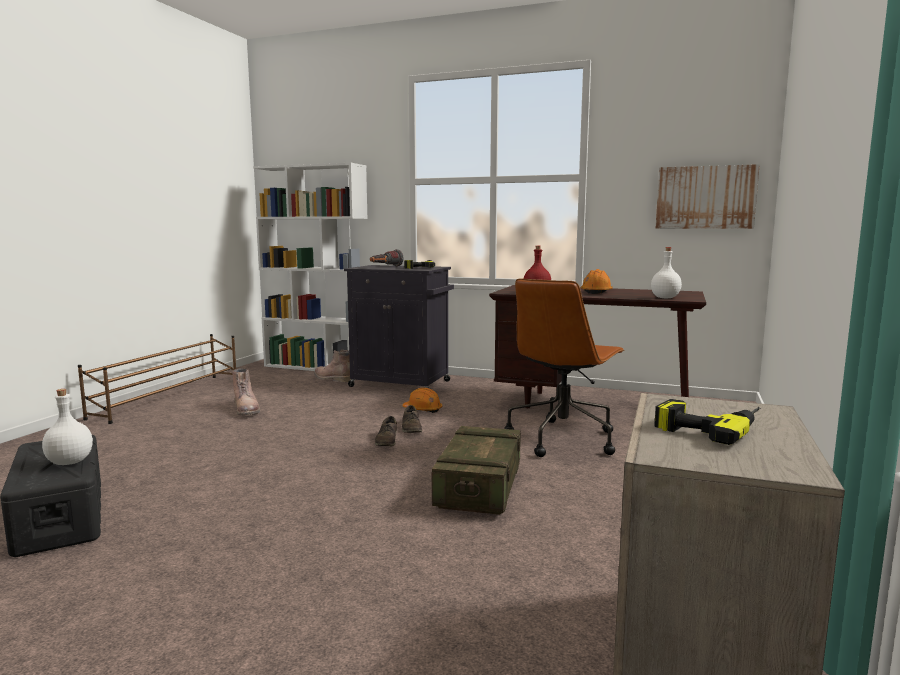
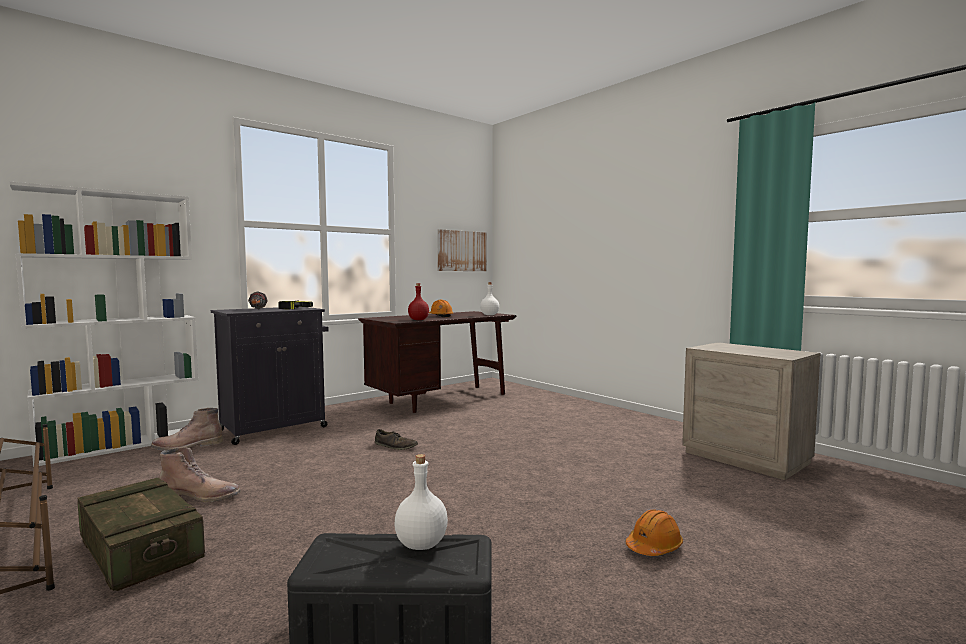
camera: 60 degrees left, 5 degrees down
(387, 440) = (410, 458): brown shoe -> none
(423, 410) = (360, 435): orange hard hat -> orange hard hat (654, 546)
(479, 487) = (537, 452): crate -> crate (140, 552)
(562, 438) = (485, 418): brown office chair -> none
(709, 425) = (745, 349): power drill -> none

